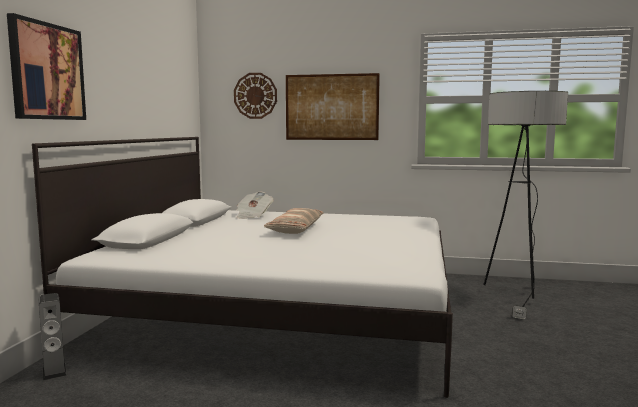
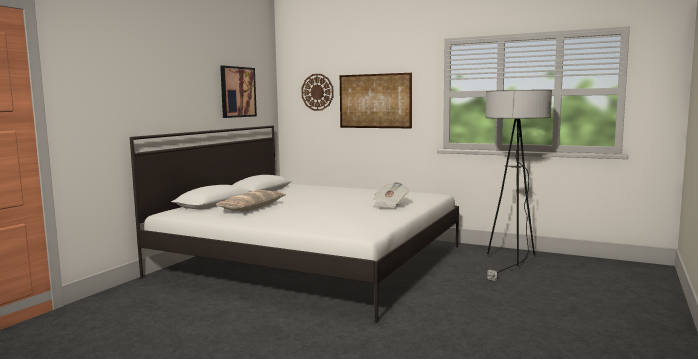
camera: 15 degrees right, 0 degrees up
(47, 72) = (142, 88): picture -> picture (237, 92)
(54, 371) = (139, 286): speaker -> none
(253, 216) = (305, 189): newspaper -> newspaper (389, 205)
(295, 229) = (323, 200): pillow -> pillow (252, 208)

